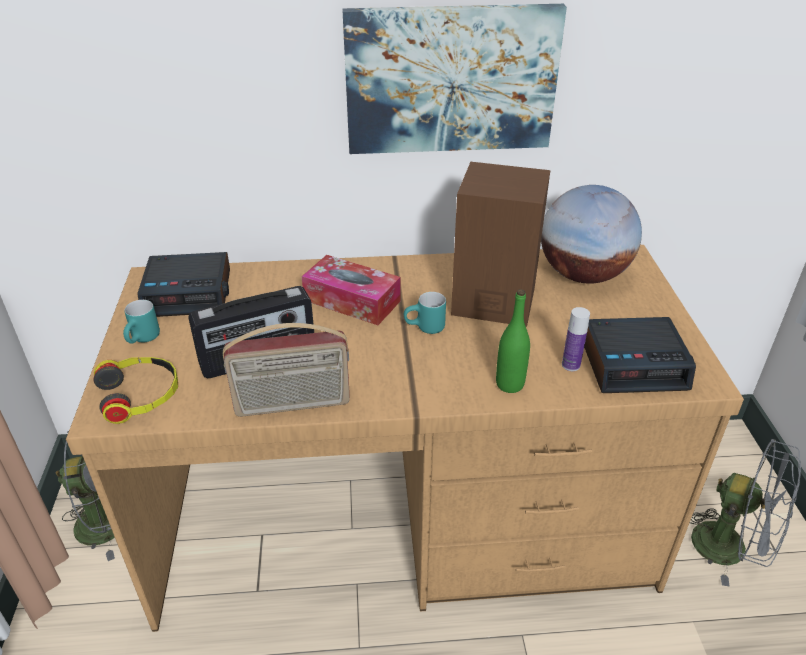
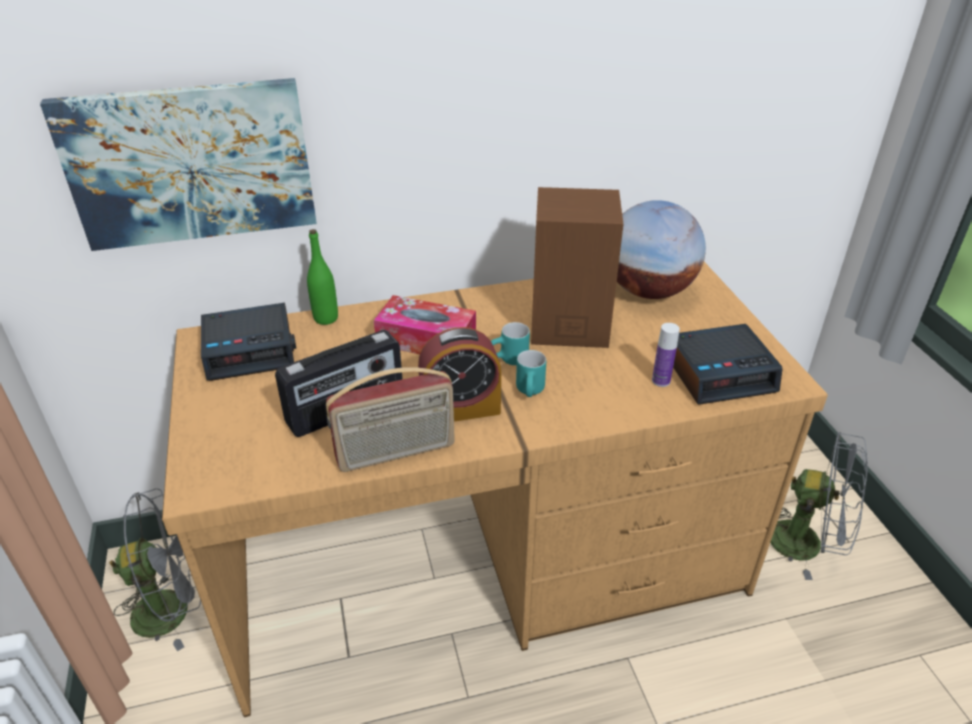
camera: 10 degrees left, 0 degrees up
(140, 394) = (230, 462): headphones -> none
(144, 340) = (217, 405): turquoise mug -> turquoise mug (532, 392)
(365, 370) = (460, 409): none -> alarm clock
(450, 79) = (507, 105): picture -> picture (191, 163)
(509, 384) = (607, 406): green bottle -> green bottle (326, 318)

